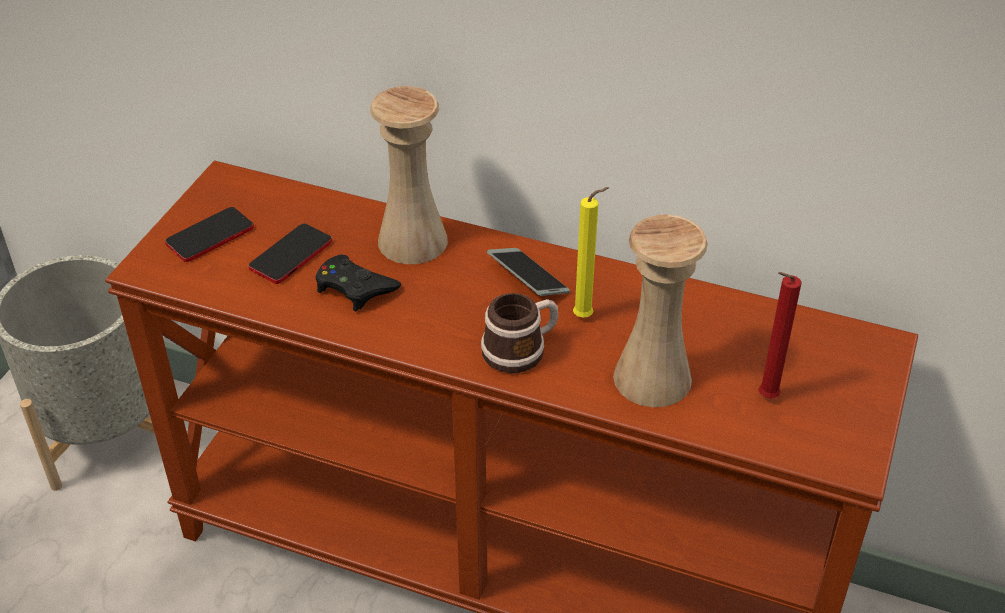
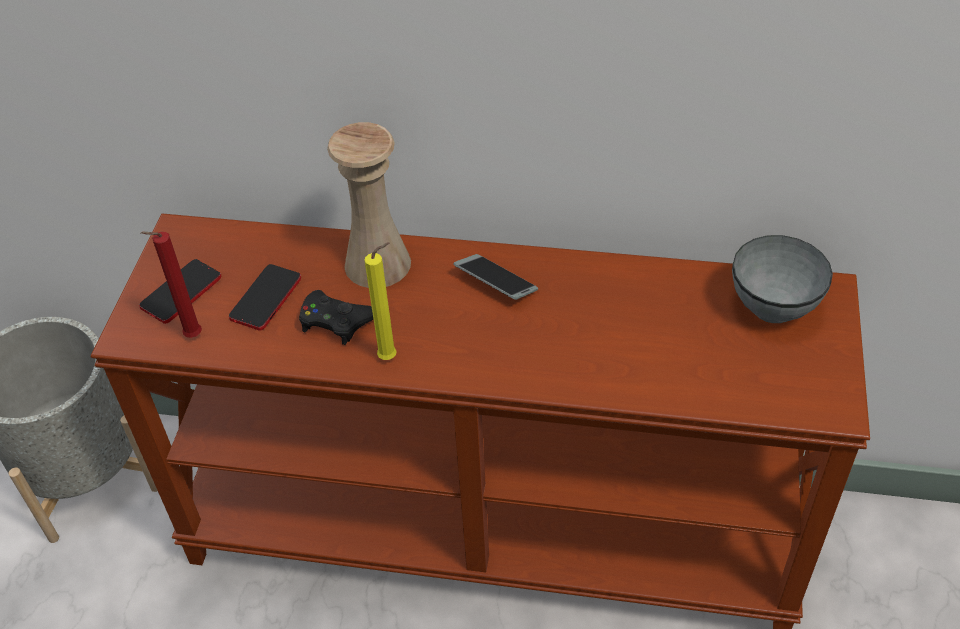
camera: 10 degrees left, 5 degrees up
(521, 349) = (510, 354): mug -> none
(586, 317) = (560, 311): yellow candle -> yellow candle (391, 357)
(652, 378) = (637, 360): beige vase -> none
(764, 398) = (741, 361): red candle -> red candle (190, 337)
(816, 351) = (774, 307): none -> grey bowl

